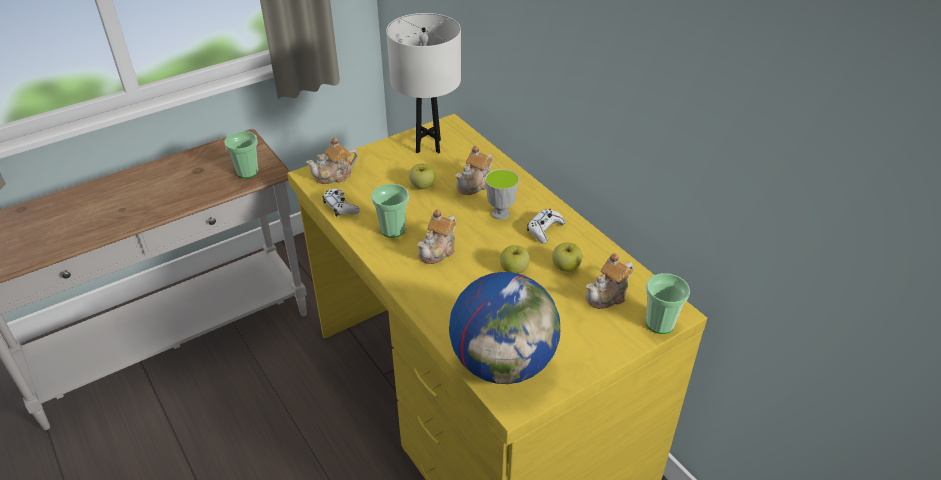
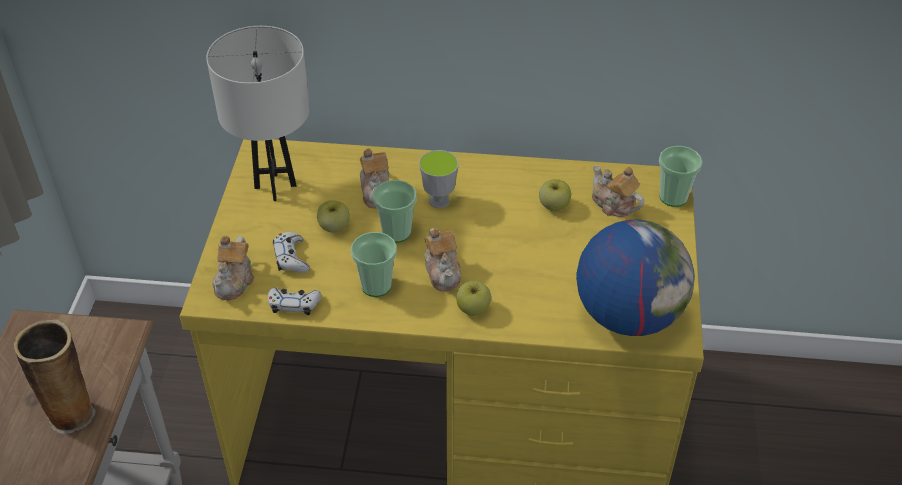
camera: 50 degrees left, 5 degrees up
(199, 188) = (72, 413): none -> vase
(247, 172) = (97, 355): cup -> cup (396, 232)
(514, 270) = (523, 239): apple -> apple (473, 309)
(545, 229) = (493, 187): white game controller -> white game controller (291, 258)
(608, 295) = (613, 204): teapot -> teapot turned 135 degrees clockwise

